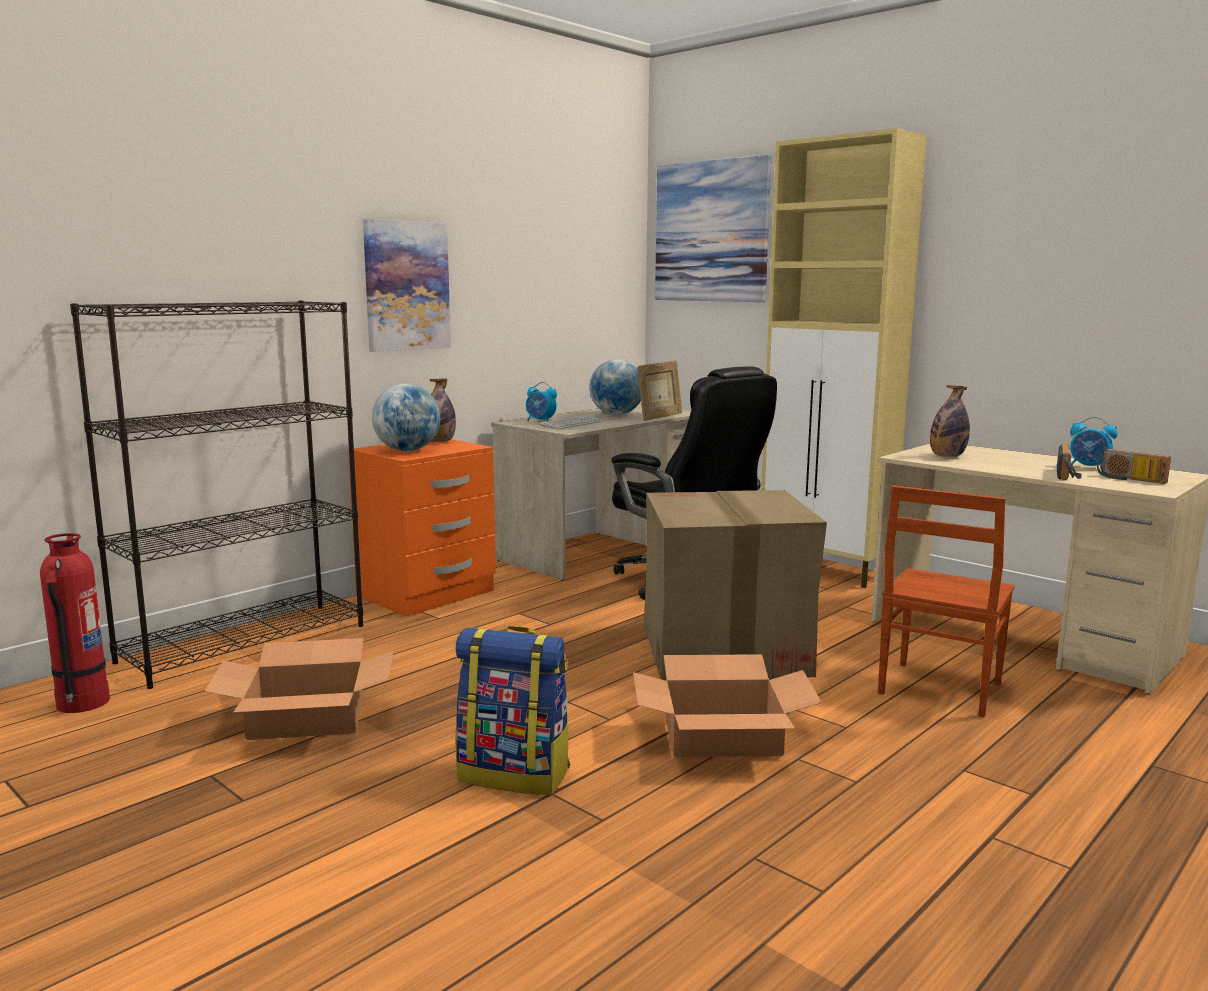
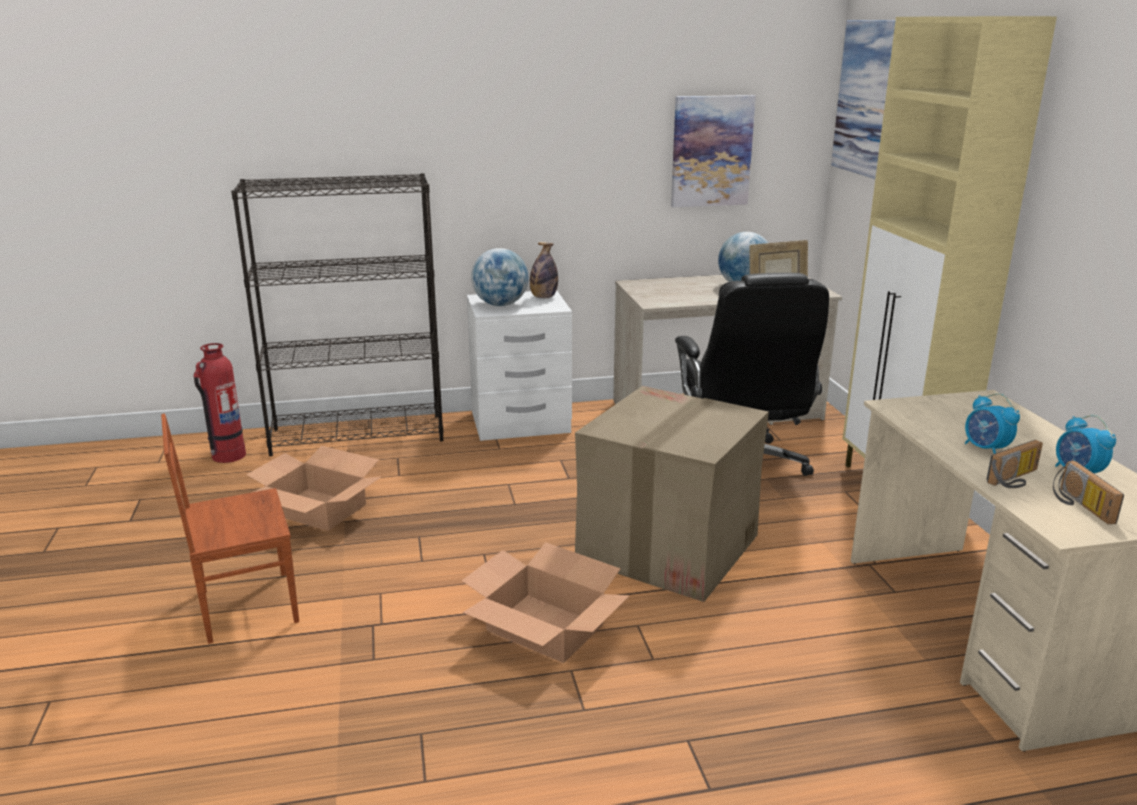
camera: 35 degrees right, 10 degrees up
(406, 286) = (530, 157): picture -> picture (711, 151)
(427, 594) = (520, 423): orange nightstand -> white nightstand
(515, 774) = (372, 600): backpack -> none
(541, 421) = (659, 285): alarm clock -> alarm clock (985, 449)
(571, 424) = (674, 294): keyboard -> none
(937, 689) = (796, 656): brown chair -> brown chair (246, 605)
(947, 456) = (942, 416): bottle -> none

